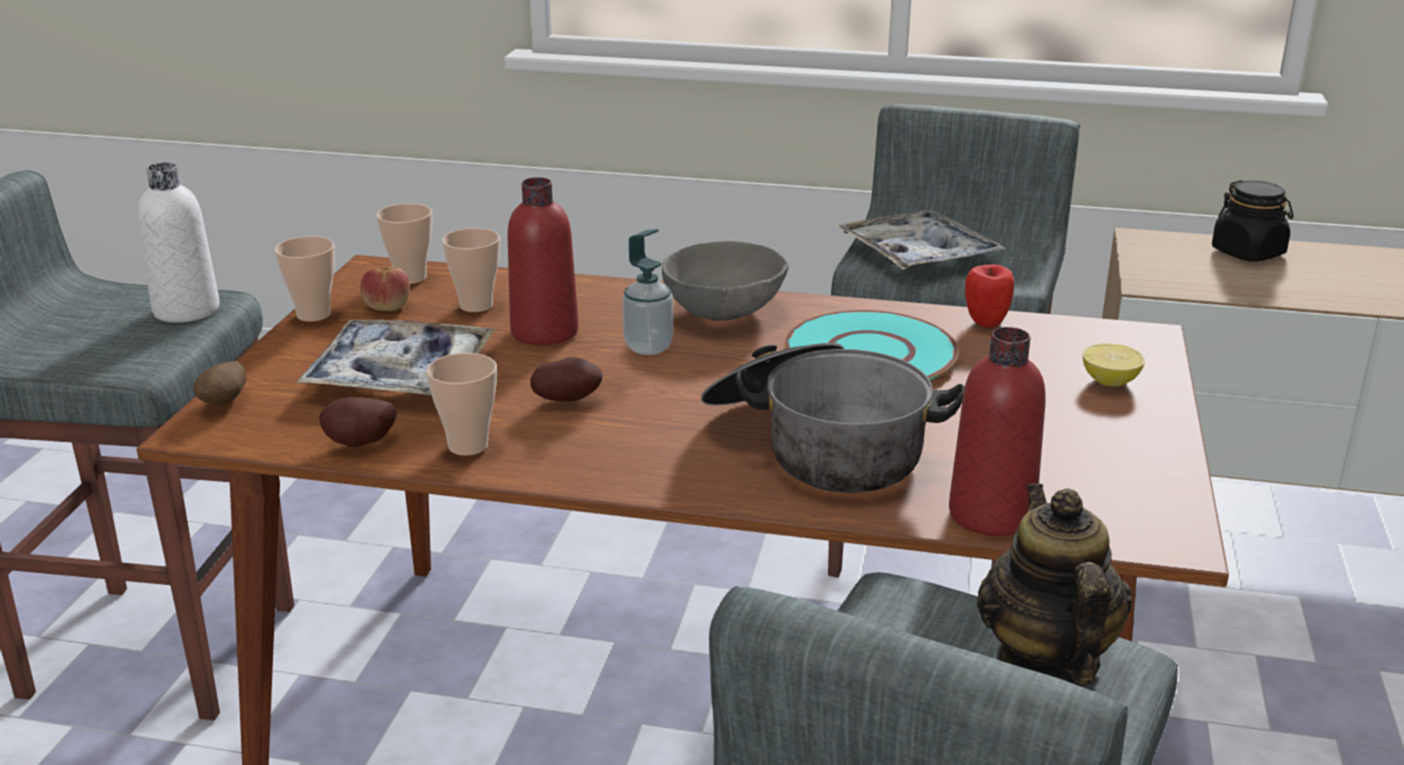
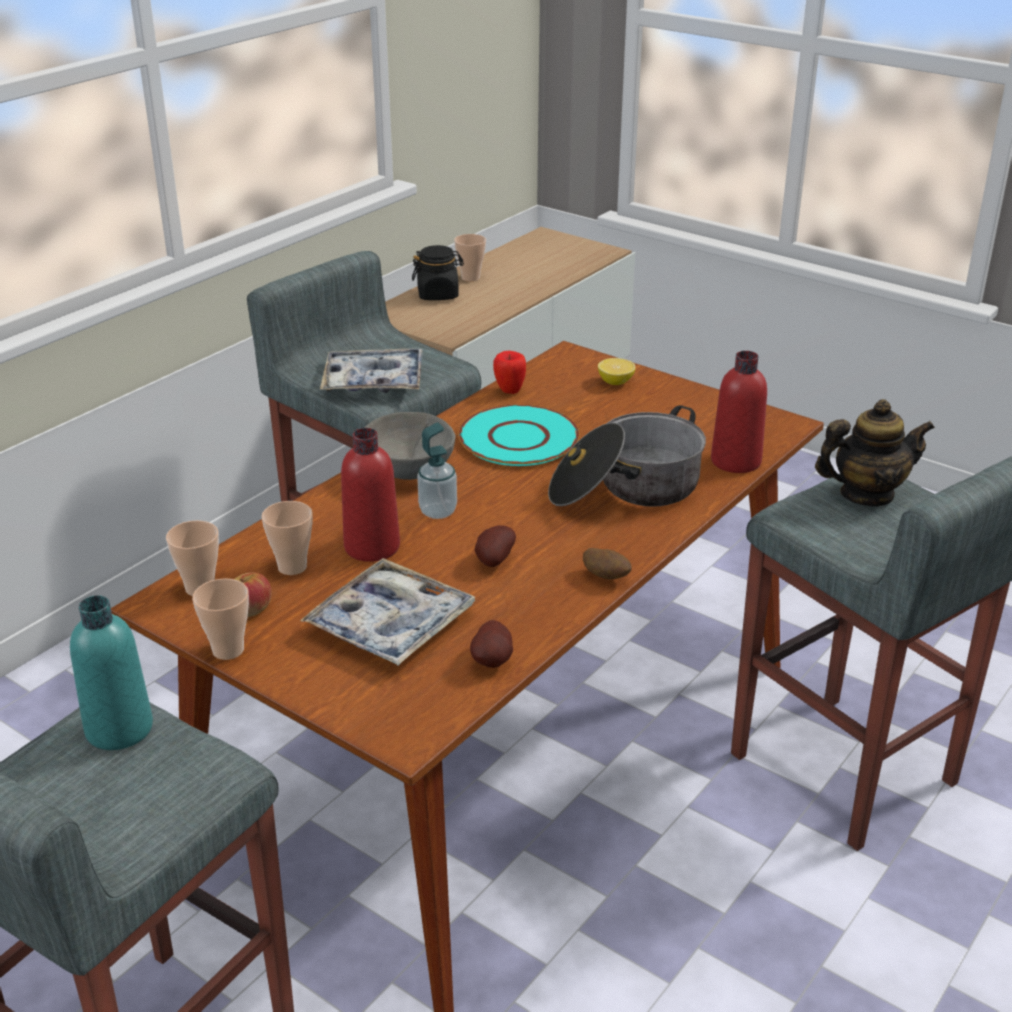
camera: 65 degrees left, 5 degrees up
(186, 310) = (119, 729): white bottle -> turquoise bottle
(224, 403) = (366, 720): potato -> potato (606, 577)
(468, 446) = (531, 615): cup -> cup (470, 278)
(1044, 664) = (866, 494): teapot -> teapot turned 150 degrees clockwise

